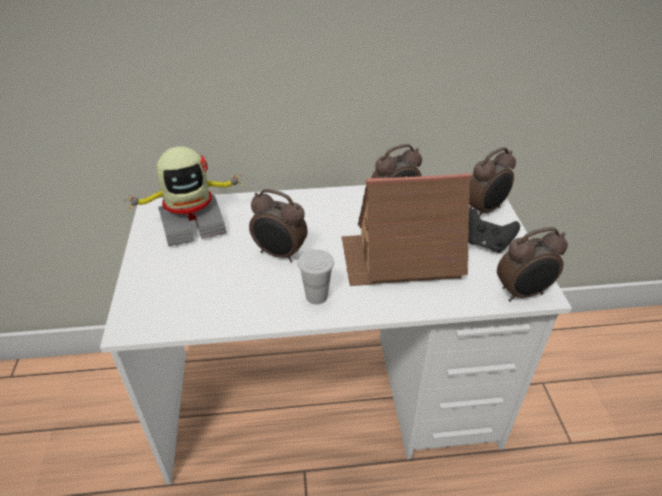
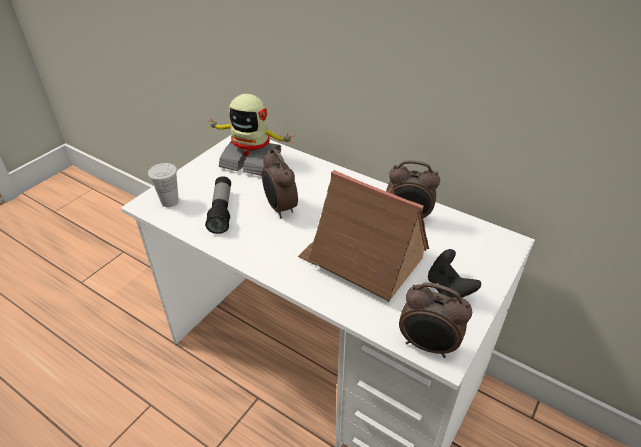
camera: 40 degrees right, 0 degrees up
(225, 287) = (221, 211): none -> flashlight
(316, 296) = (268, 250): white cup -> white cup (170, 201)
(485, 210) = (485, 262): alarm clock -> none

